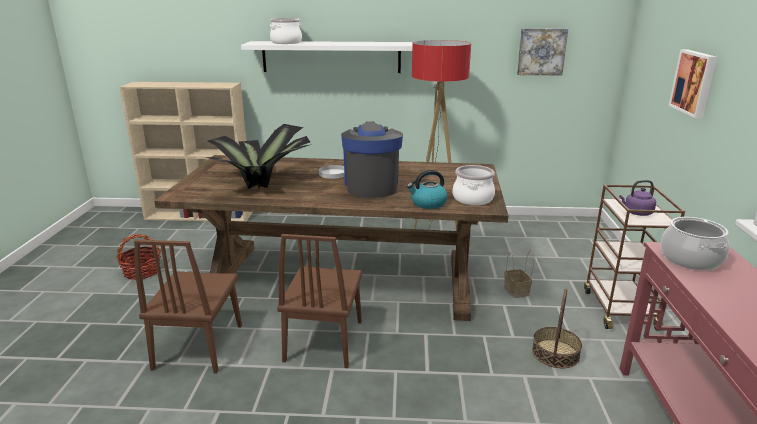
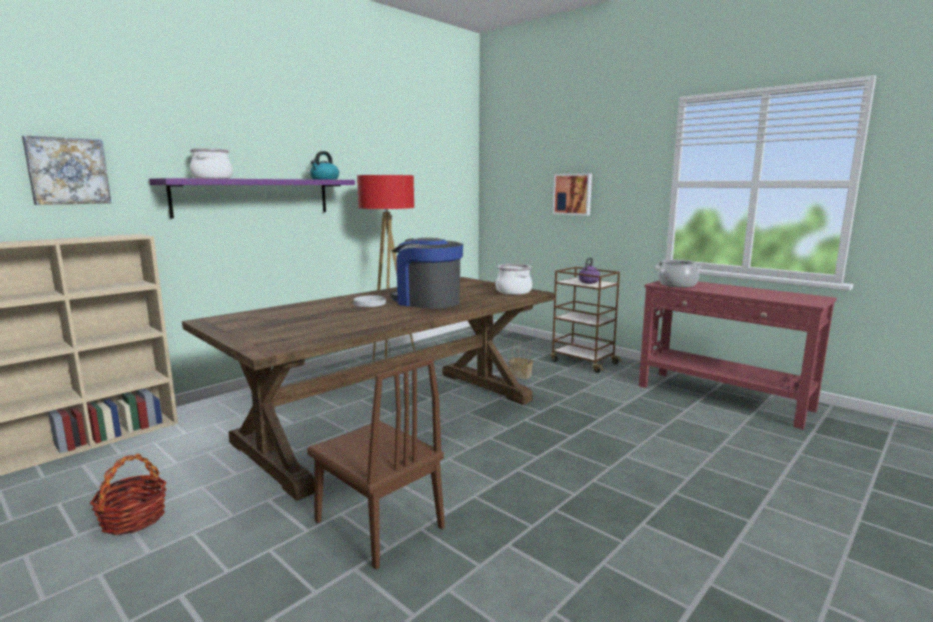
camera: 50 degrees left, 10 degrees down
(265, 184) = (334, 321): potted plant -> none
(324, 340) = (472, 458): brown chair -> none
(331, 57) = (254, 197): white shelf -> purple shelf
(428, 203) = (498, 299): kettle -> kettle (324, 179)
(541, 51) = (429, 188): picture -> picture (68, 171)
(555, 353) = (603, 394): basket -> none

